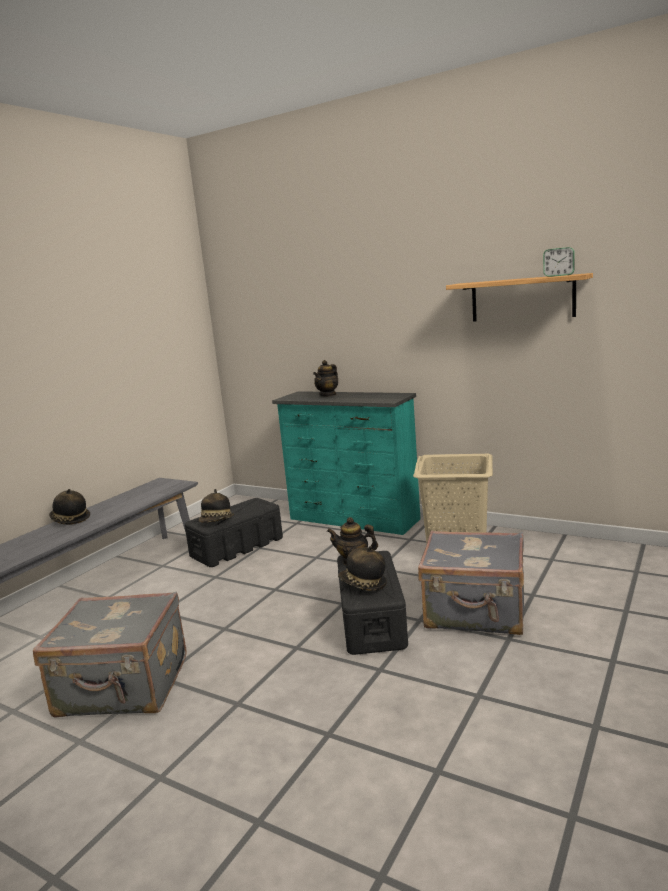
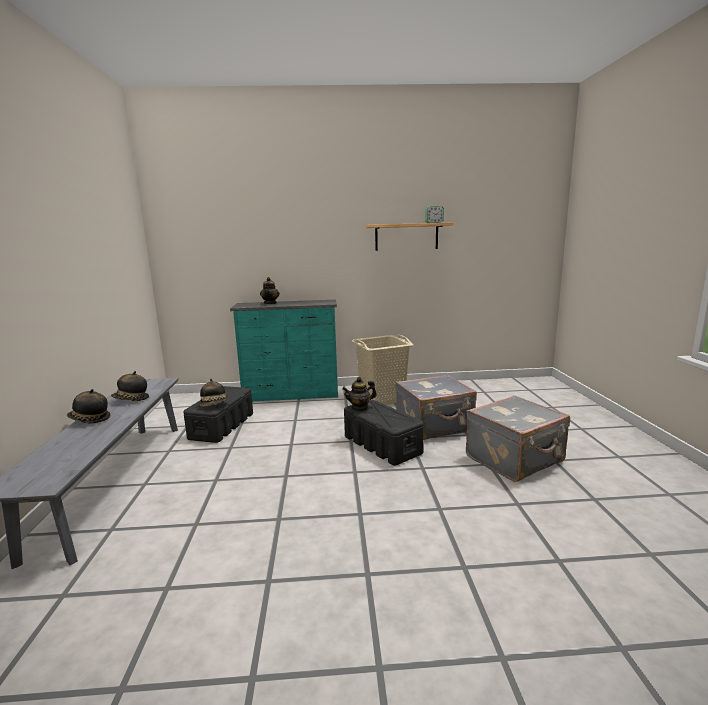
camera: 35 degrees left, 0 degrees up
(123, 688) = (255, 535): grey suitcase -> grey suitcase (515, 460)
(363, 584) = (386, 418): hat -> hat (131, 400)

